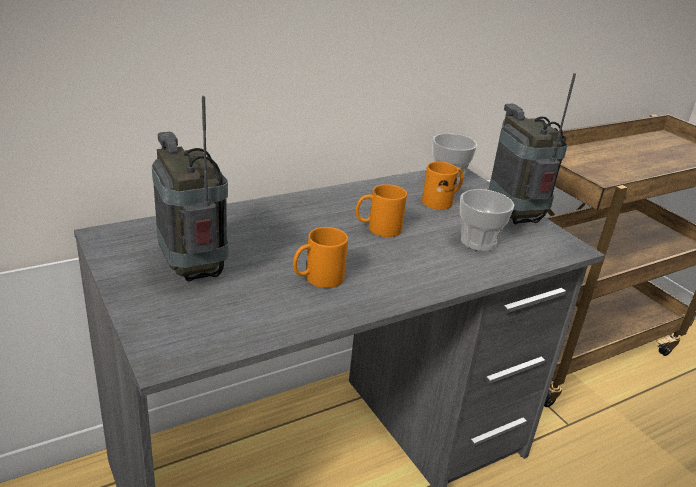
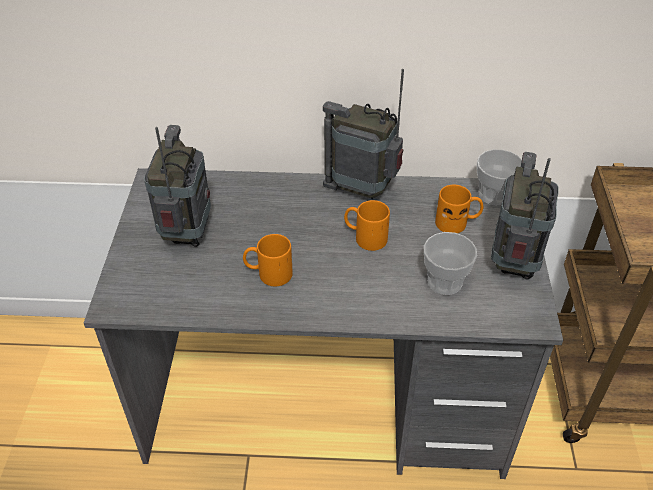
camera: 35 degrees right, 15 degrees up
(337, 197) = (362, 190): none -> radio

